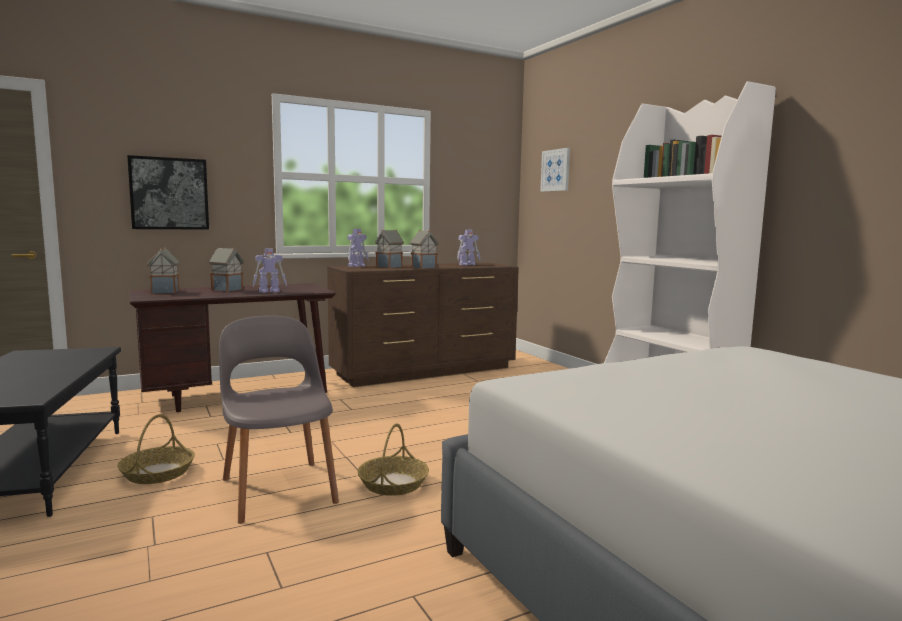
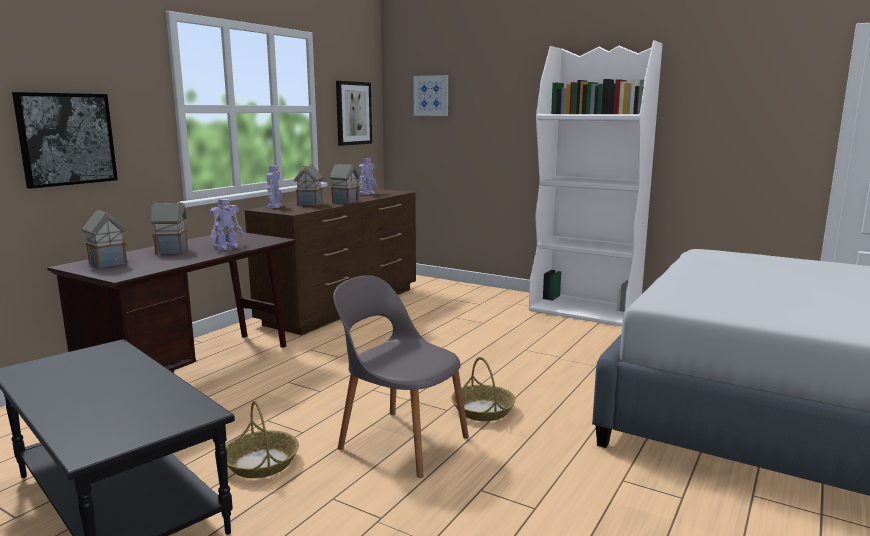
camera: 30 degrees left, 5 degrees up
(478, 188) = (353, 113): none -> picture

